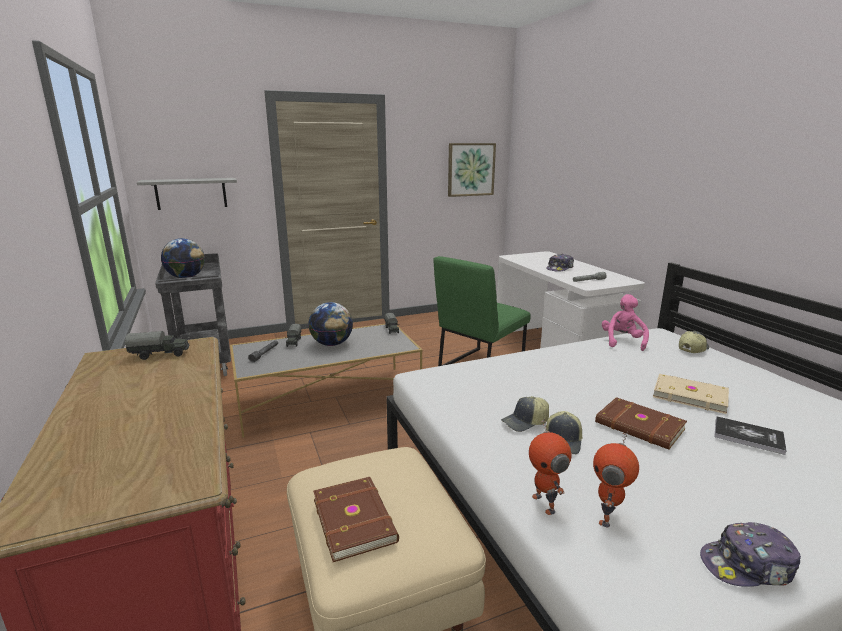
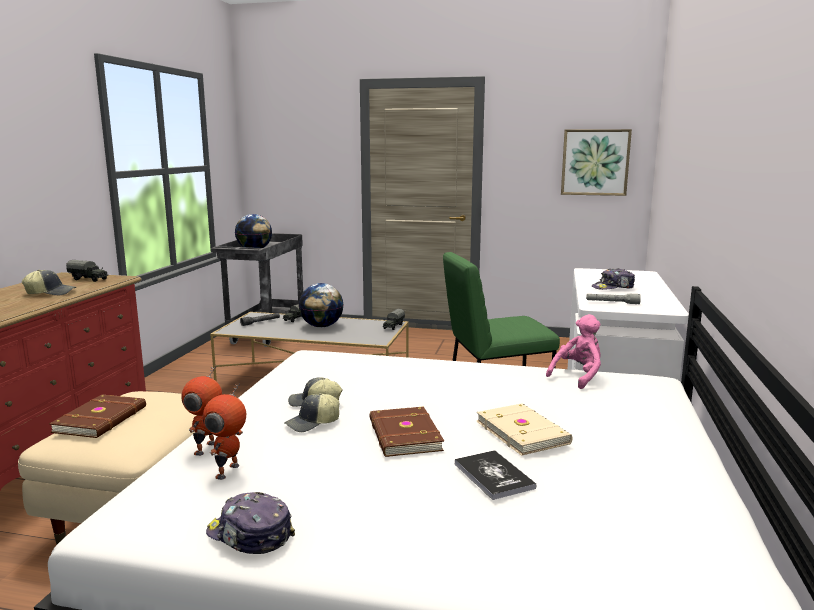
camera: 35 degrees right, 5 degrees down
(191, 193) = (289, 176): grey shelf -> none
(608, 517) = (229, 472): toy robot -> toy robot turned 45 degrees counterclockwise
(692, 348) = (654, 402): cap -> cap (51, 293)

